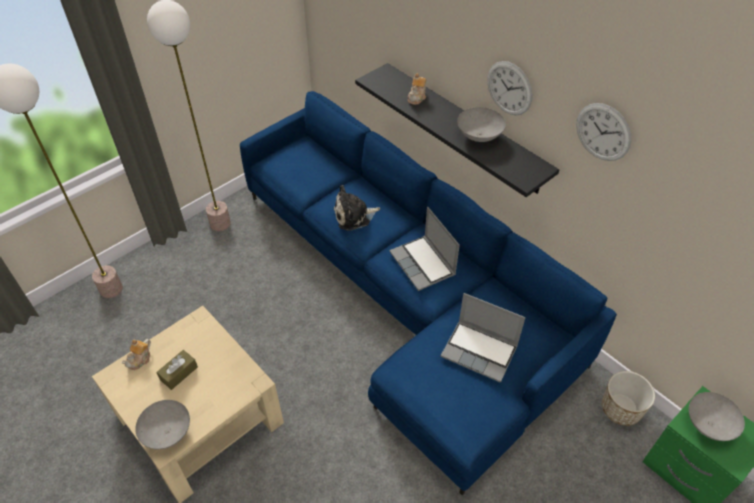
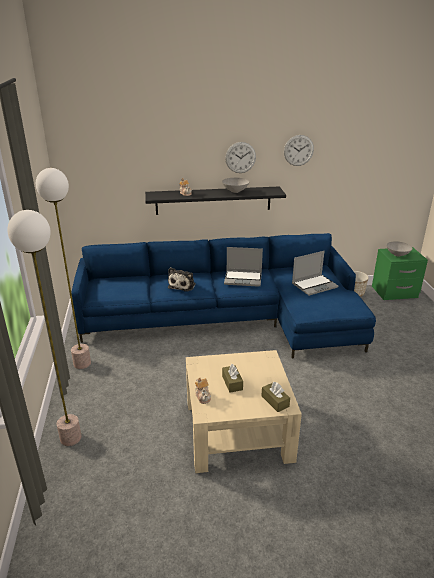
camera: 55 degrees left, 20 degrees down
(167, 431) = (275, 401): grey bowl -> brown tissue box

